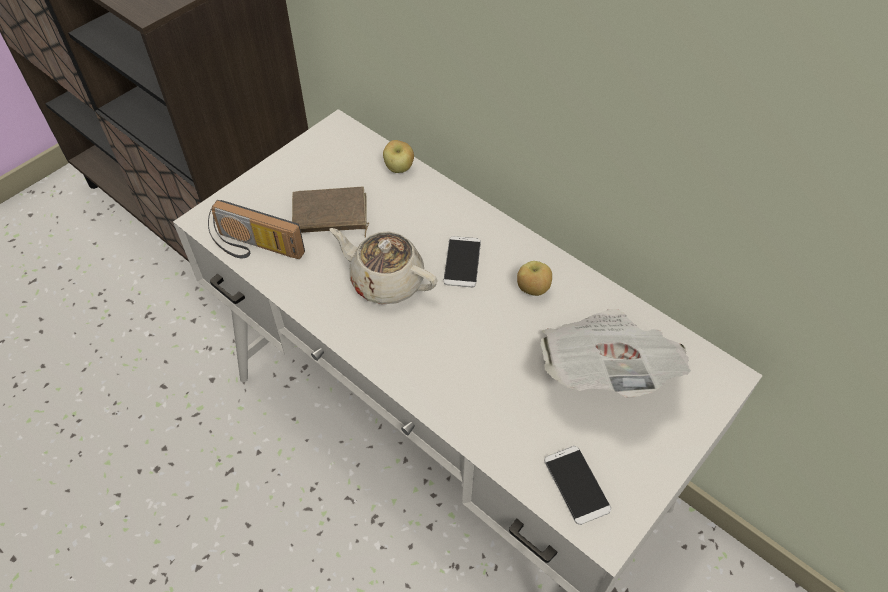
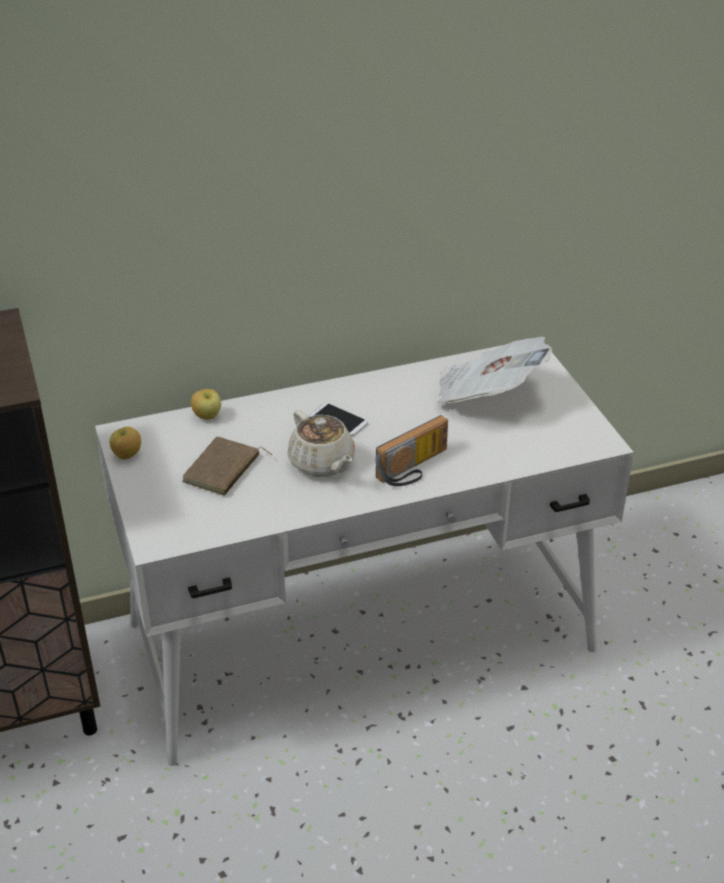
camera: 60 degrees left, 15 degrees down
(255, 248) = (219, 523): radio -> radio (414, 469)
(386, 281) = (322, 463): beige teapot -> beige teapot turned 90 degrees counterclockwise
(532, 290) = (394, 398): apple -> apple (127, 455)
(576, 484) = (563, 441): phone -> none

